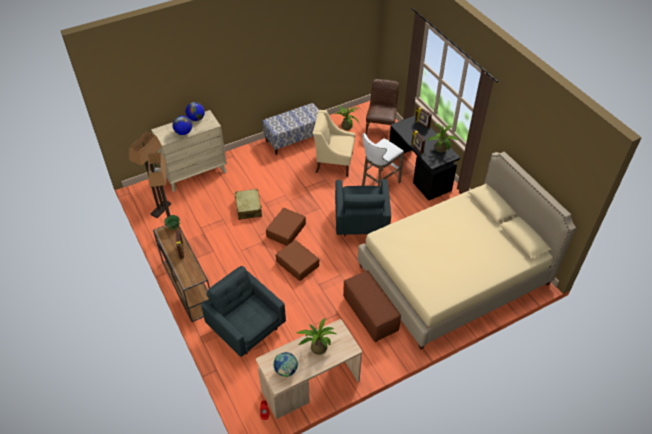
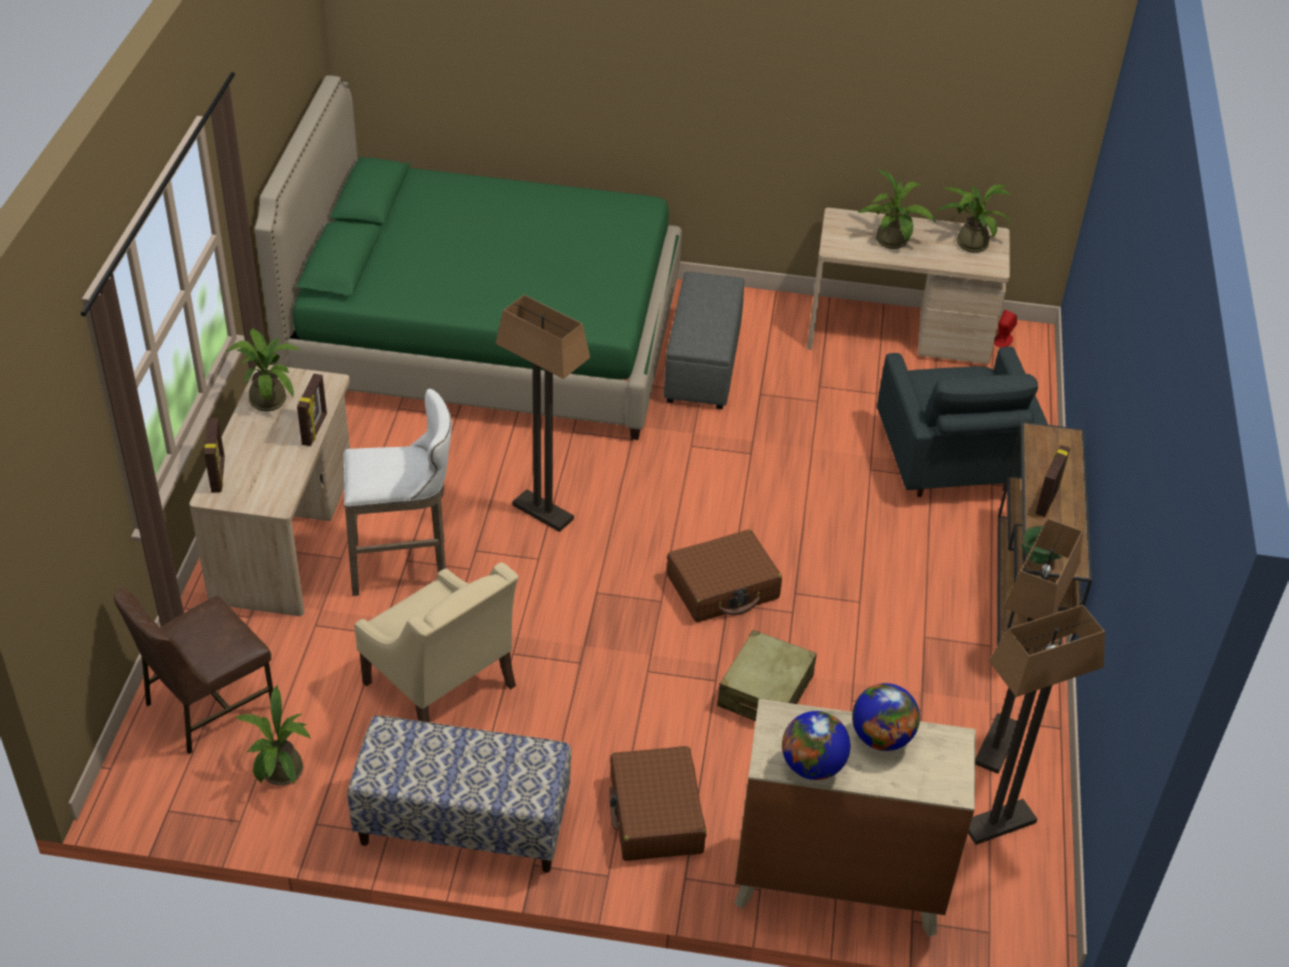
camera: 145 degrees left, 5 degrees down
(286, 371) = (969, 242): globe -> potted plant
(297, 264) = (758, 510): brown suitcase -> brown suitcase (655, 815)
(360, 222) = (543, 512): grey armchair -> floor lamp
(370, 314) = (702, 363): brown ottoman -> grey ottoman
(419, 174) = (285, 535): black desk -> beige desk
(453, 275) = (486, 337): beige bed -> green bed

